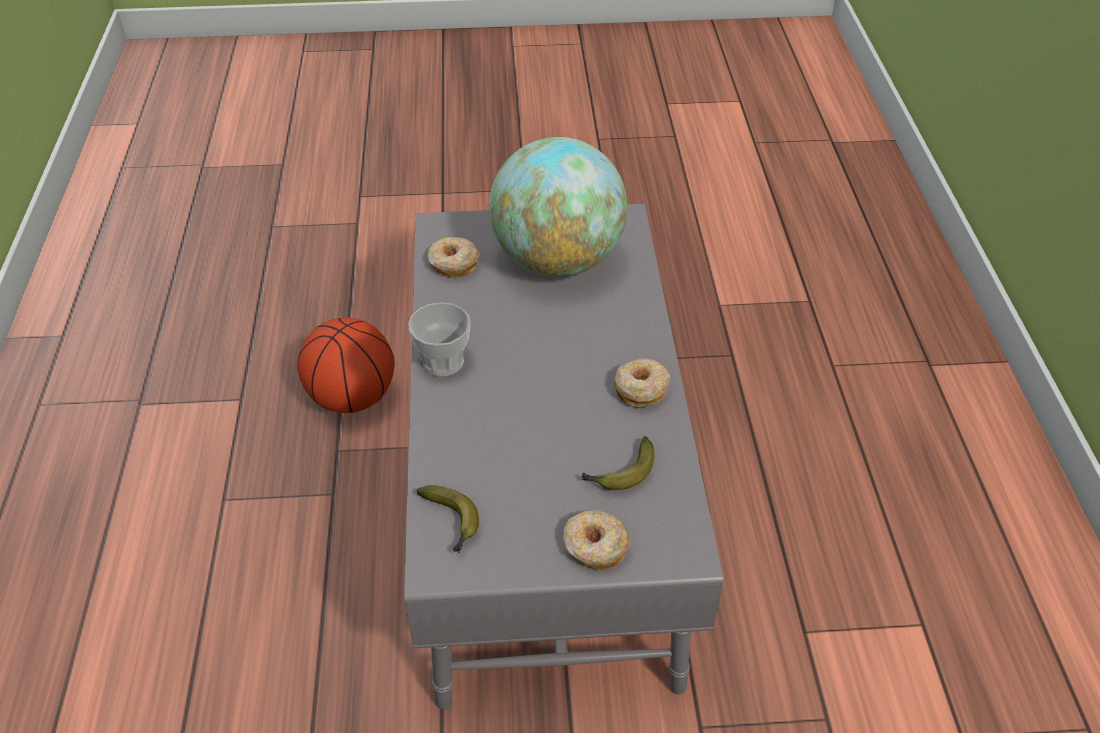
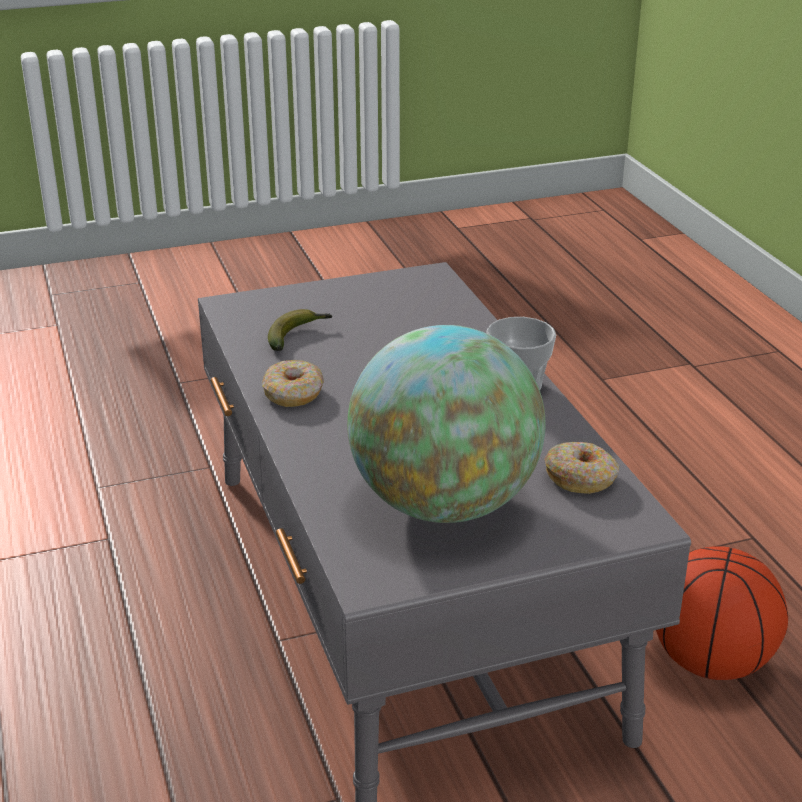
camera: 165 degrees right, 15 degrees down
(451, 522) = (433, 293): banana -> none
(594, 547) = (308, 297): donut -> none

